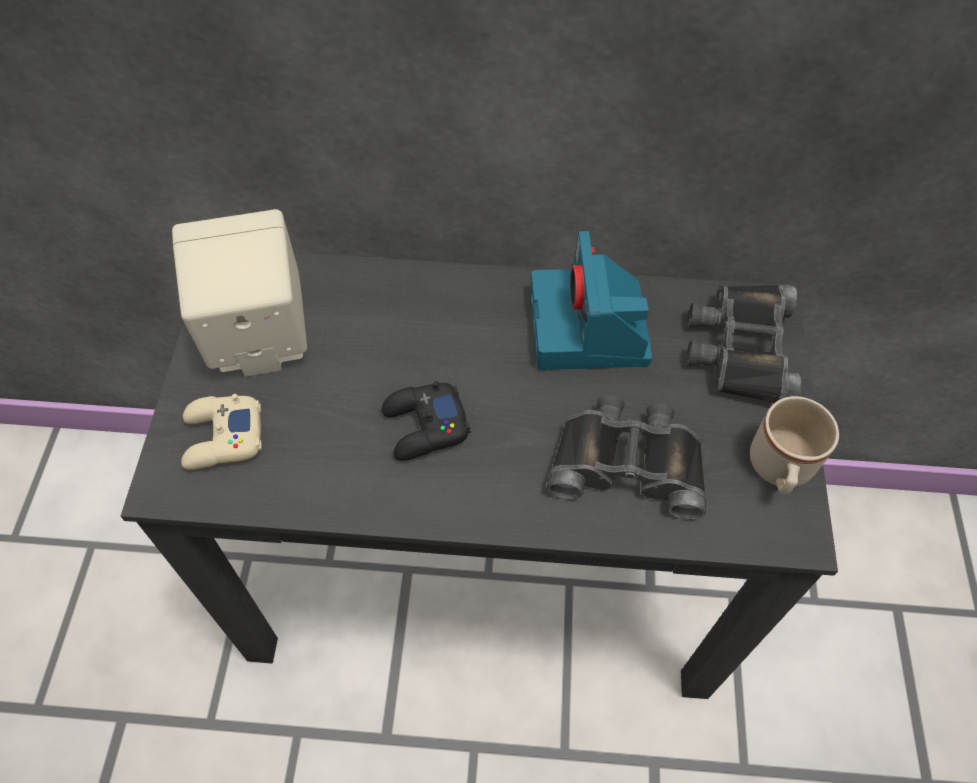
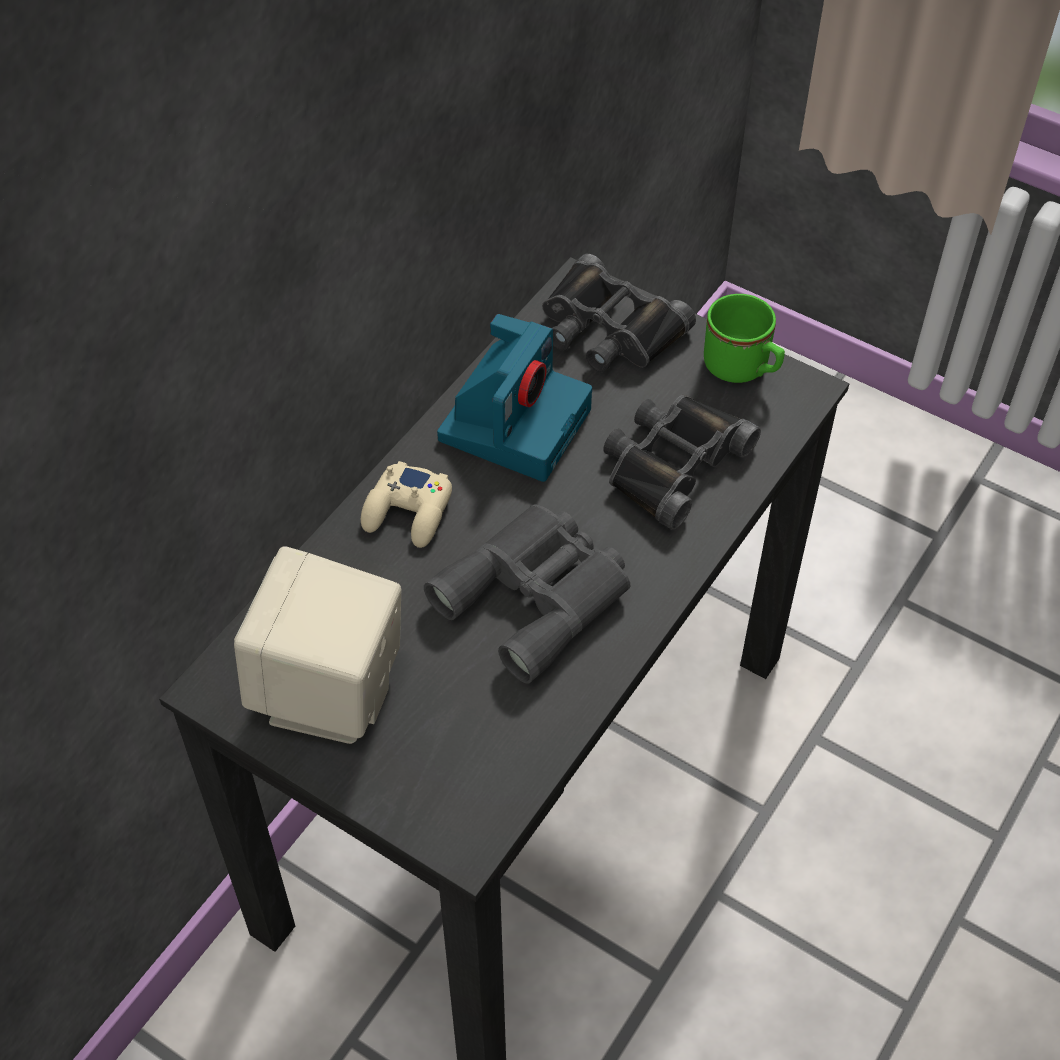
camera: 60 degrees left, 5 degrees down
(222, 438) = (439, 771): beige game controller -> beige game controller (408, 512)
(425, 427) = (538, 595): black game controller -> grey binoculars
(590, 330) = (515, 421): camera -> camera turned 90 degrees counterclockwise
(779, 470) = (742, 369): beige mug -> green mug

